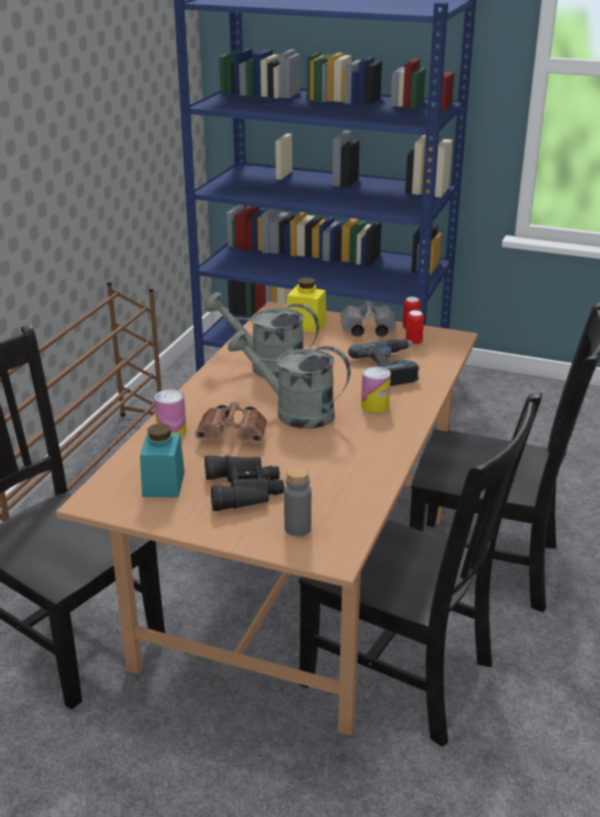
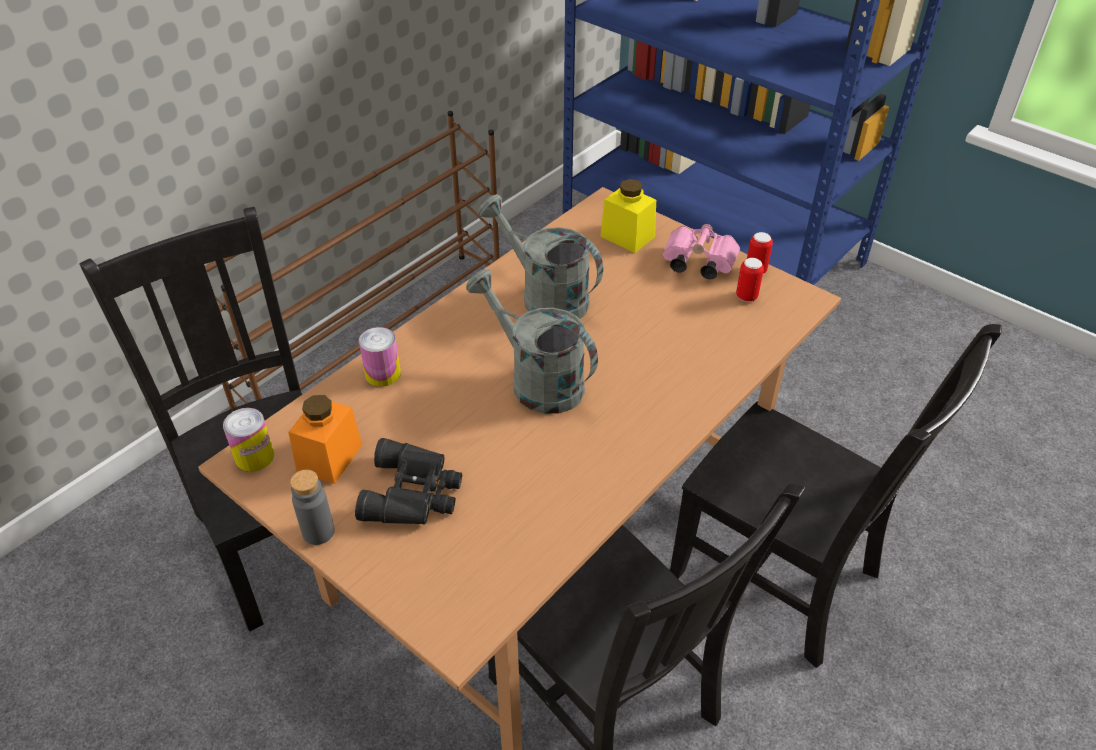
camera: 20 degrees right, 15 degrees up
(163, 484) = (329, 458): turquoise jar -> orange jar
(234, 436) = (447, 402): brown binoculars -> none
(297, 528) = (440, 576): grey bottle -> grey bottle (318, 532)
(366, 331) = (696, 263): grey binoculars -> pink binoculars
(375, 406) = (640, 394): can -> can (254, 456)
(392, 367) = (696, 333): power drill -> none

